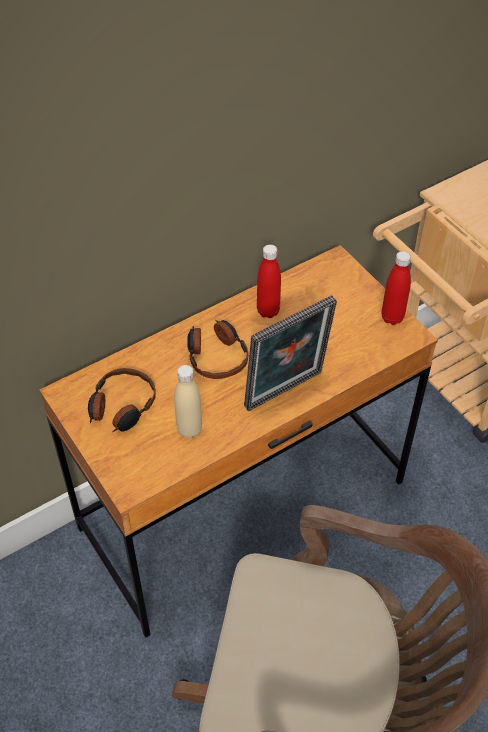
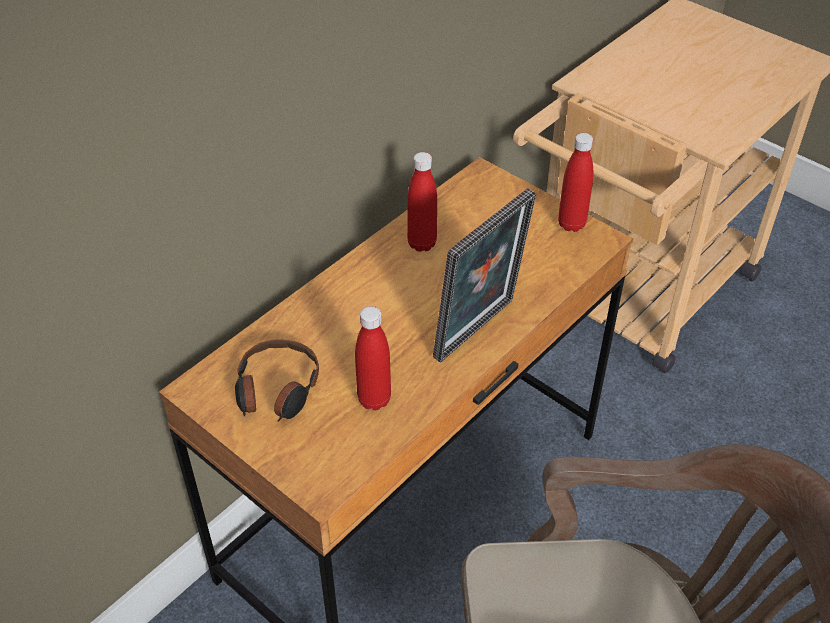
camera: 15 degrees left, 5 degrees down
(189, 429) = (374, 399): beige bottle -> red bottle
(216, 356) = (377, 306): headphones -> none

